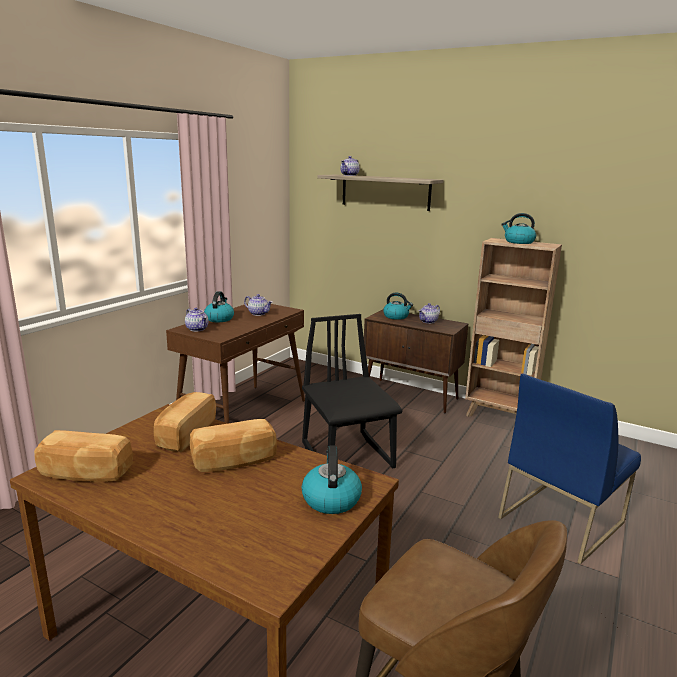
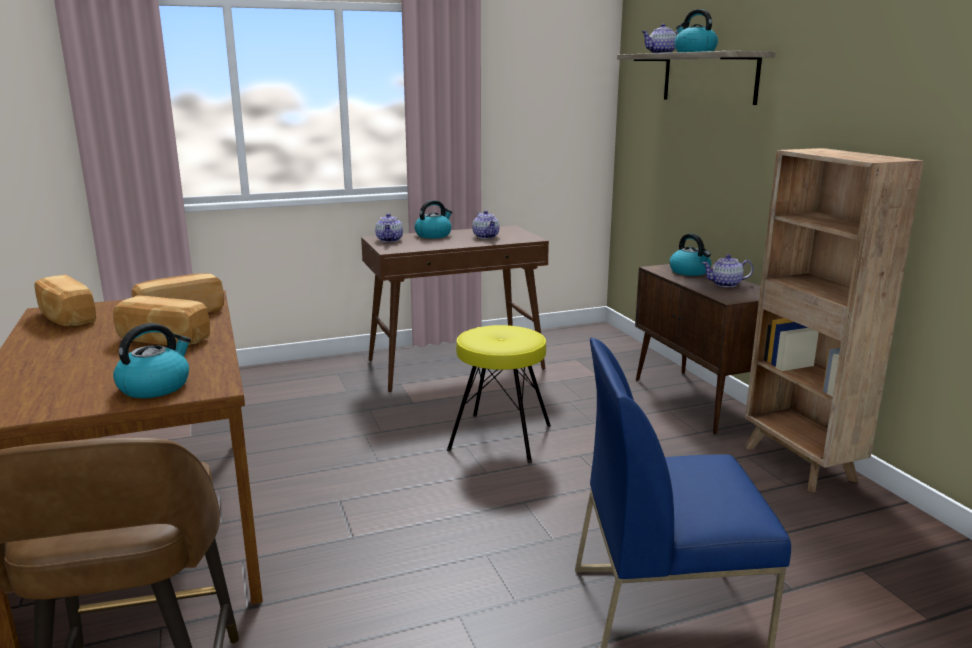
camera: 40 degrees right, 0 degrees up
(348, 456) = (501, 437): black chair -> yellow stool
(518, 242) = (842, 153): kettle -> kettle (694, 52)

